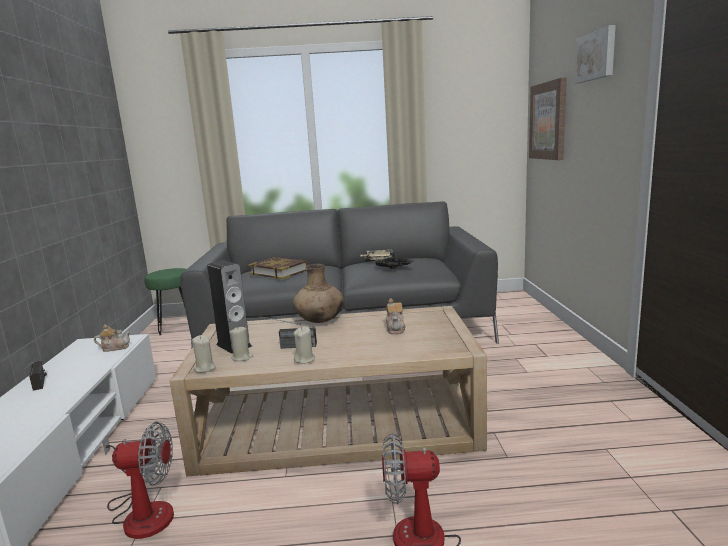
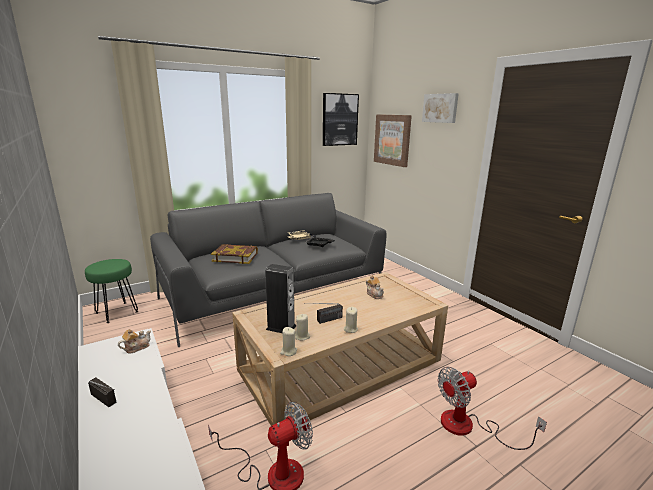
camera: 30 degrees left, 5 degrees up
(319, 321) = (317, 296): brown vase -> none
(475, 100) = (339, 119): none -> picture

